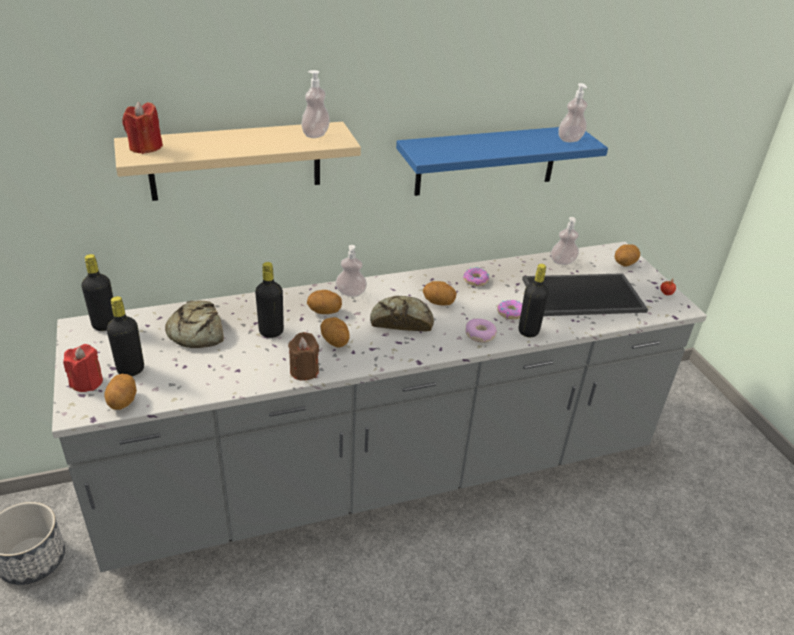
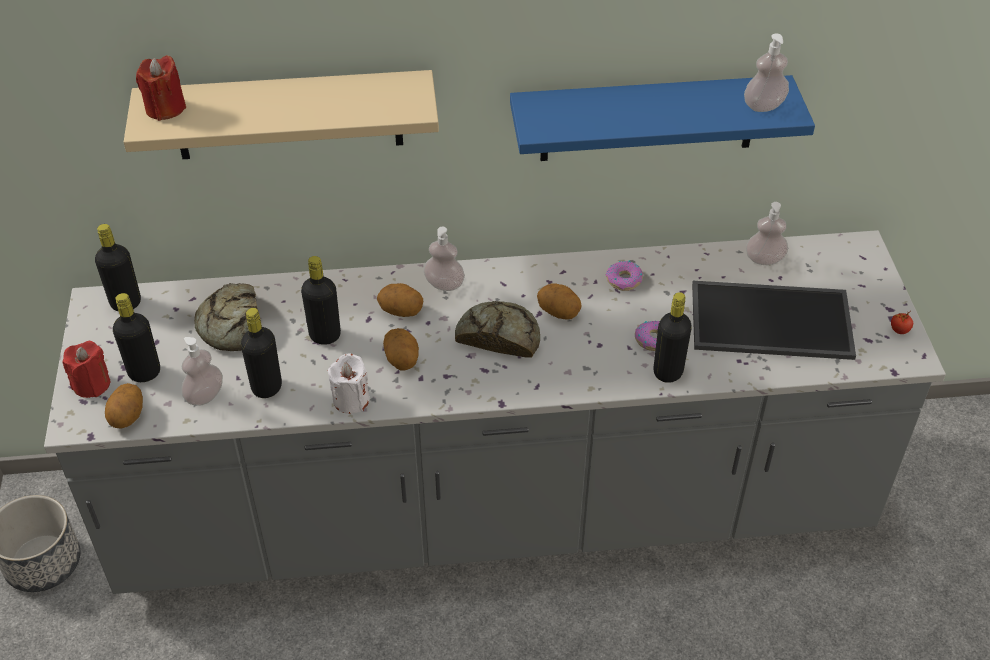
camera: 15 degrees right, 10 degrees up
(234, 370) = (267, 387): none -> black bottle
(304, 371) = (351, 399): brown candle -> white candle
(315, 134) = (385, 95): soap dispenser -> soap dispenser (205, 395)
(480, 335) = (598, 371): donut -> none
(624, 264) = (857, 272): potato -> none

